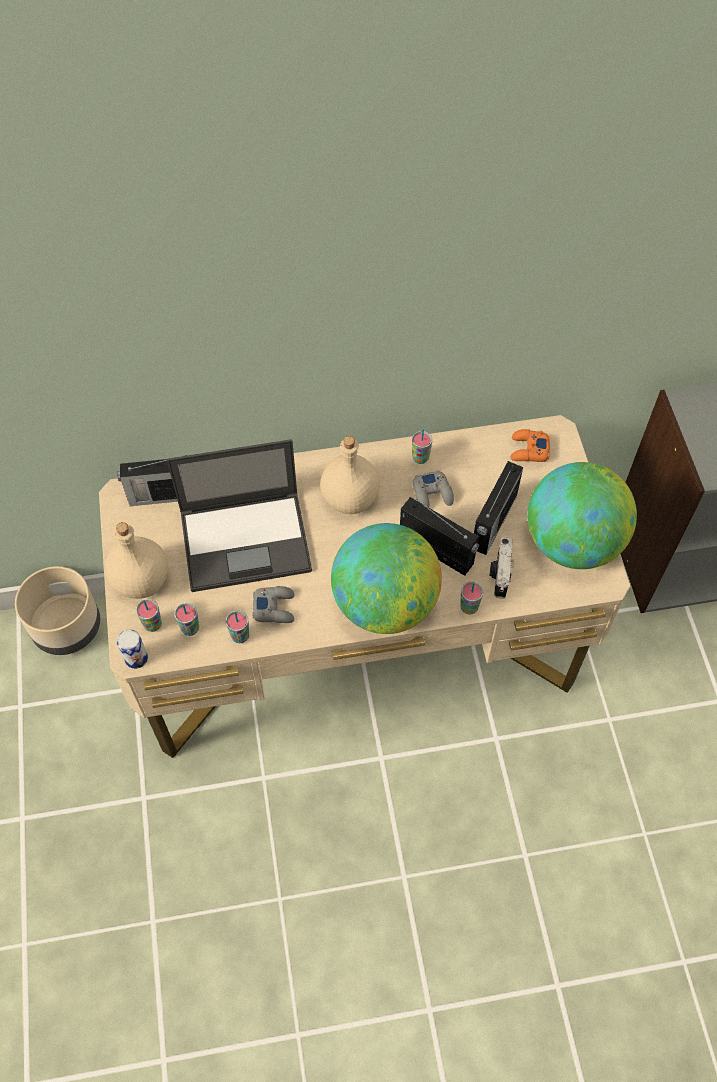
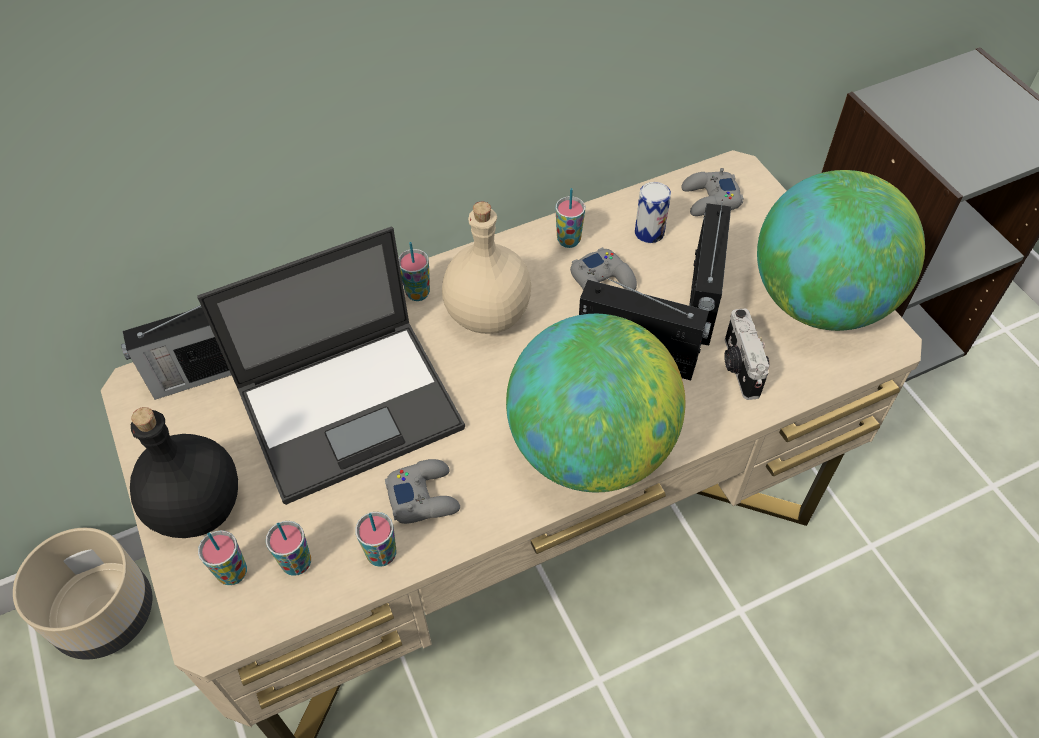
camera: 15 degrees left, 5 degrees down
(136, 658) = (216, 636): can -> can (649, 232)
(141, 582) = (197, 509): beige bottle -> black bottle
(469, 607) = (715, 423): cup -> cup (418, 293)
(529, 450) = (710, 199): orange game controller -> grey game controller

